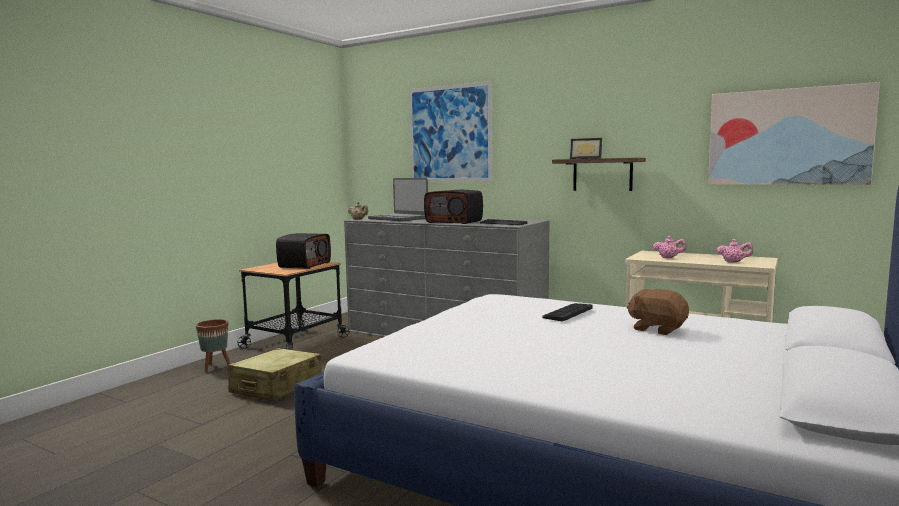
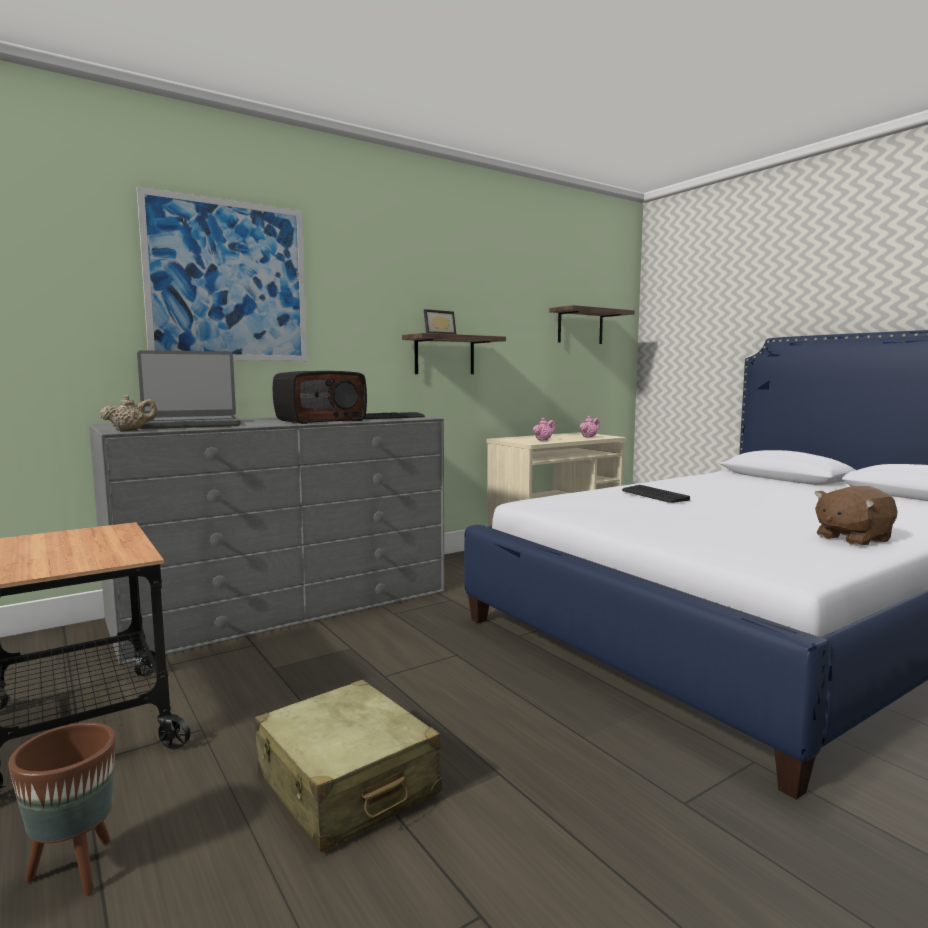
camera: 65 degrees left, 0 degrees up
(304, 265) = (82, 541): radio -> none
(657, 329) = (723, 490): brown plush toy -> brown plush toy (852, 539)
(787, 137) = (580, 326): picture -> shelf

